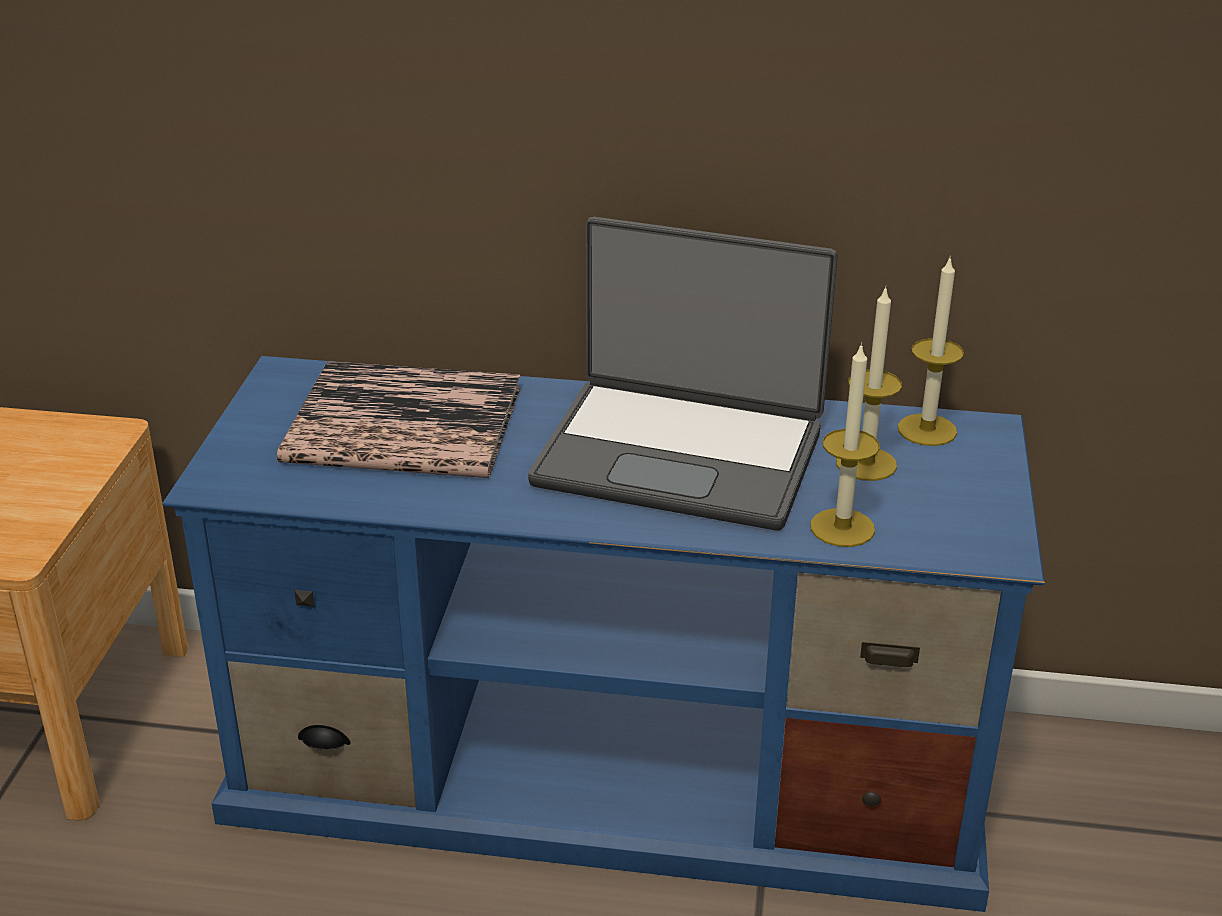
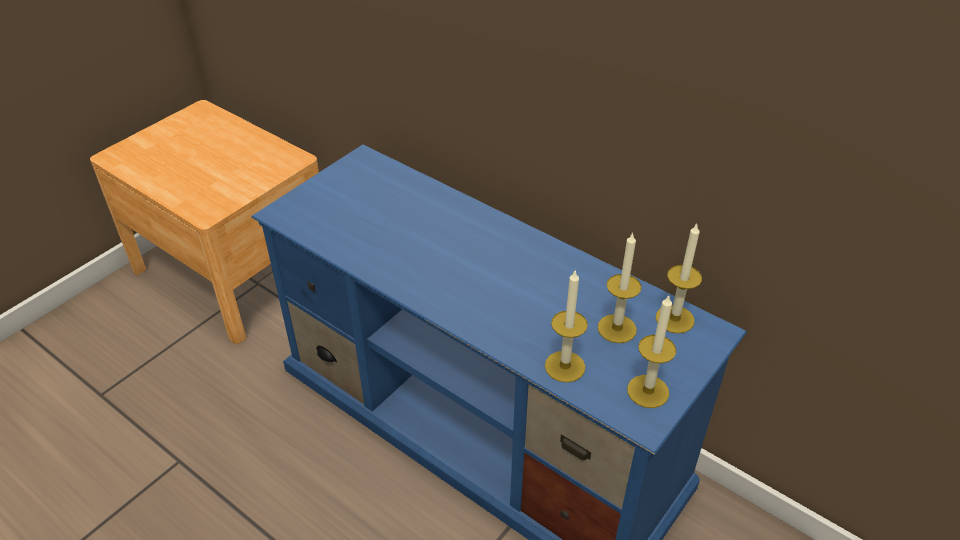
camera: 30 degrees right, 10 degrees up
(404, 424) = (393, 210): book -> none
(681, 454) = (517, 282): laptop -> none
(972, 517) = (648, 391): none -> candle

